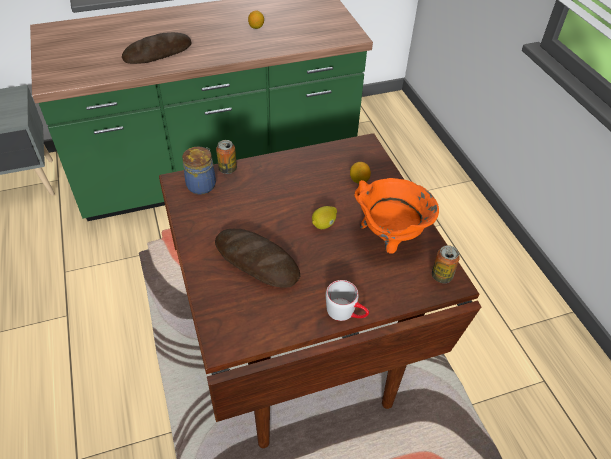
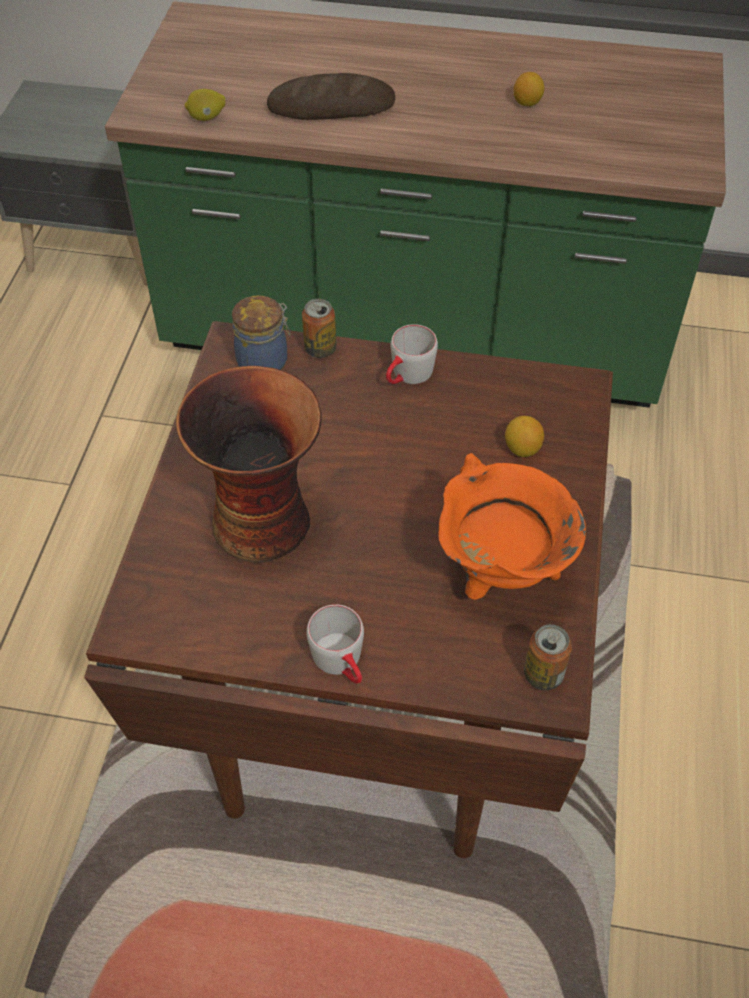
camera: 30 degrees right, 5 degrees up
(256, 261) = (263, 520): bread -> vase
(281, 167) = (407, 376): none -> grey mug
(324, 224) = (408, 503): lemon -> lemon (206, 118)

